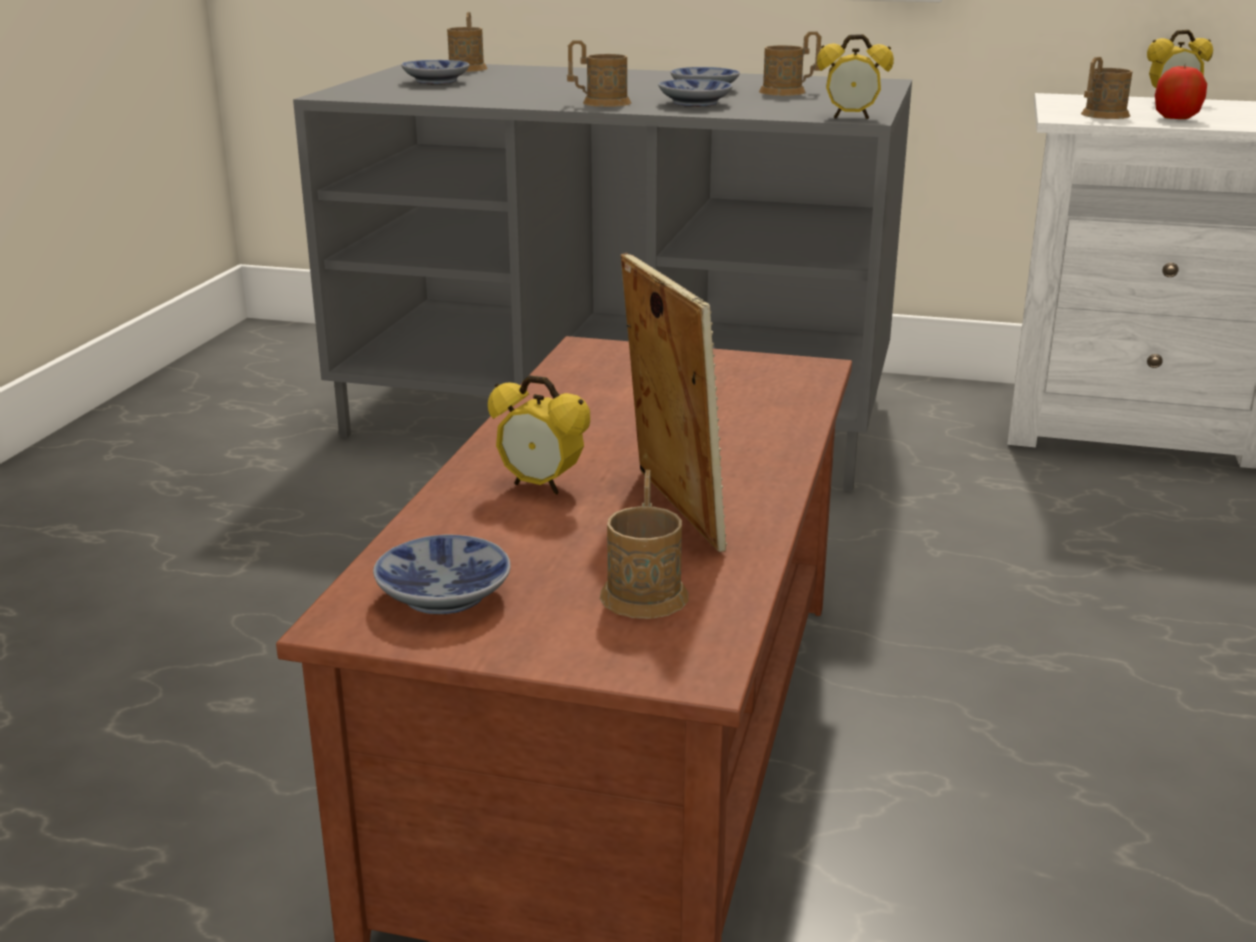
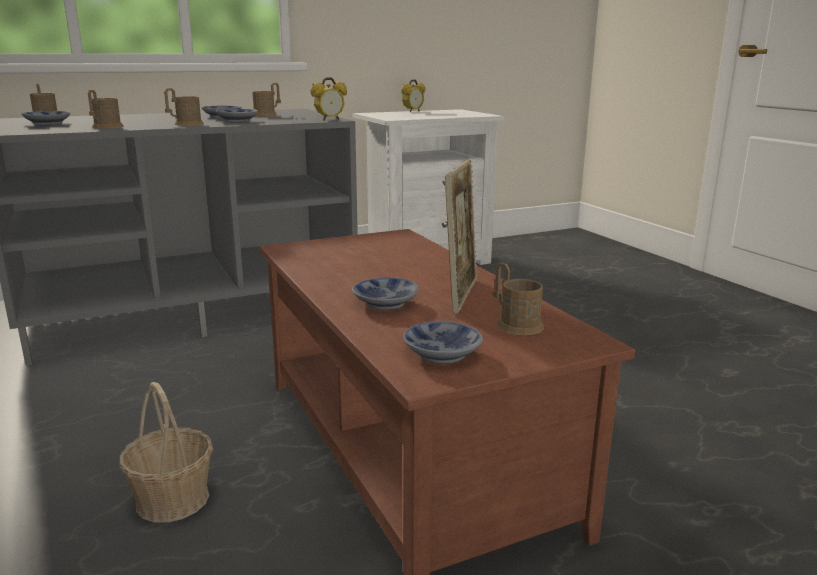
camera: 40 degrees left, 5 degrees down
(279, 681) = (173, 499): none -> basket
(540, 486) = (386, 302): alarm clock -> bowl
(670, 510) = (460, 295): picture frame -> picture frame turned 75 degrees clockwise
(1101, 115) = (403, 117): brown mug -> brown mug (105, 127)
(1176, 118) = (432, 116): apple -> none

